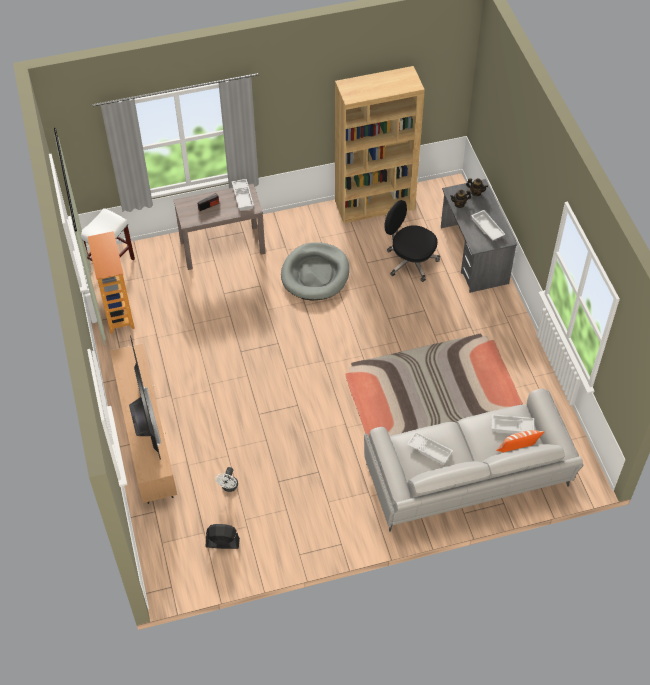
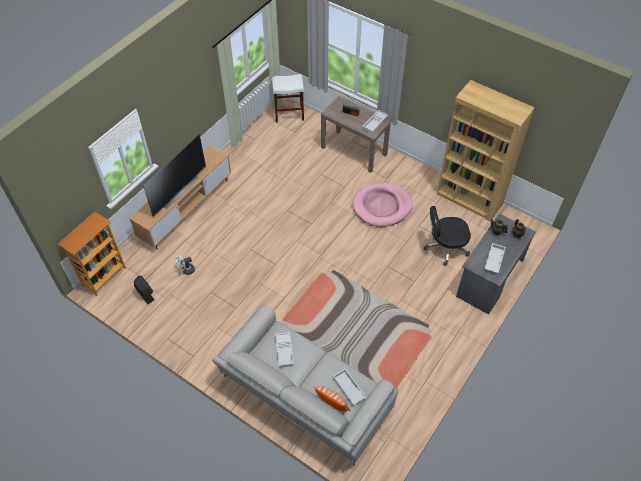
camera: 50 degrees right, 0 degrees up
(118, 312) = (259, 139): bookcase -> bookcase (104, 276)
(315, 274) = (382, 206): grey dog bed -> pink dog bed
(410, 261) = (445, 247): black office chair -> black office chair turned 90 degrees counterclockwise

